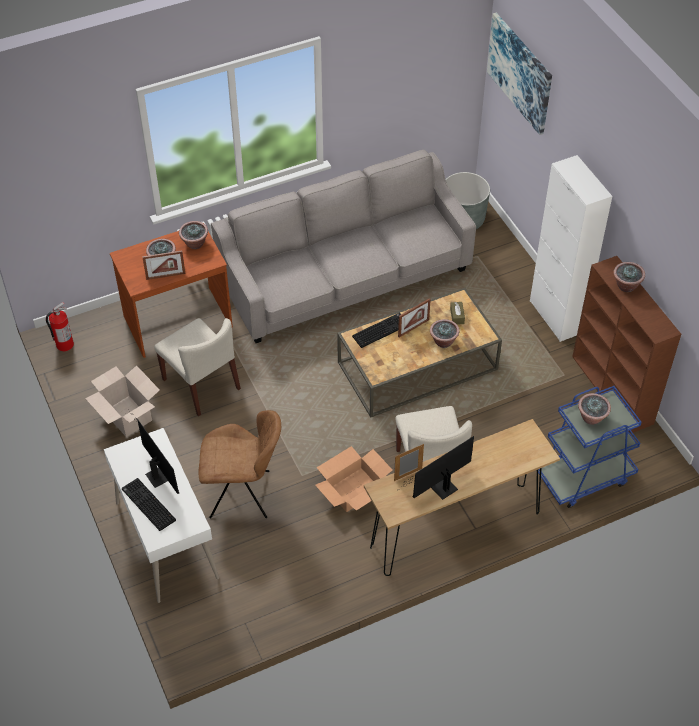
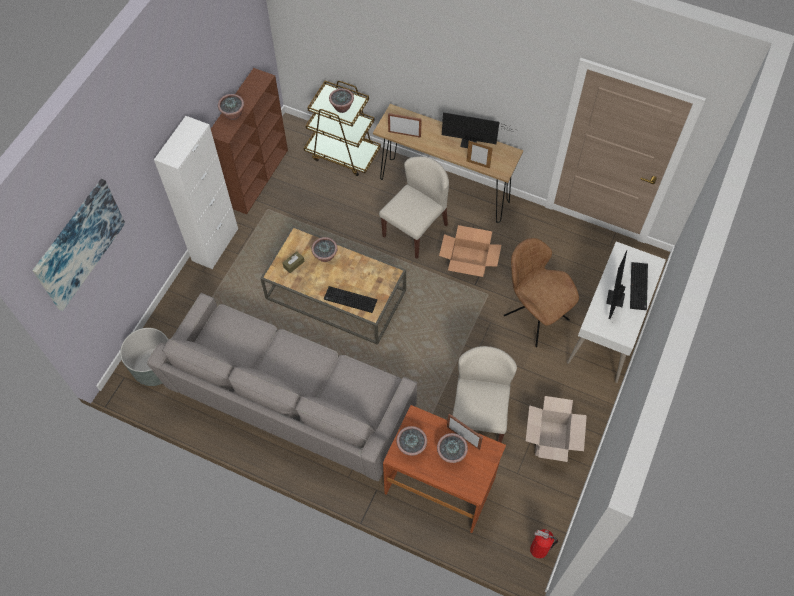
camera: 130 degrees left, 10 degrees up
(413, 328) = (329, 282): picture frame -> picture frame (404, 134)
(584, 476) = (343, 153): blue cart -> brown cart

